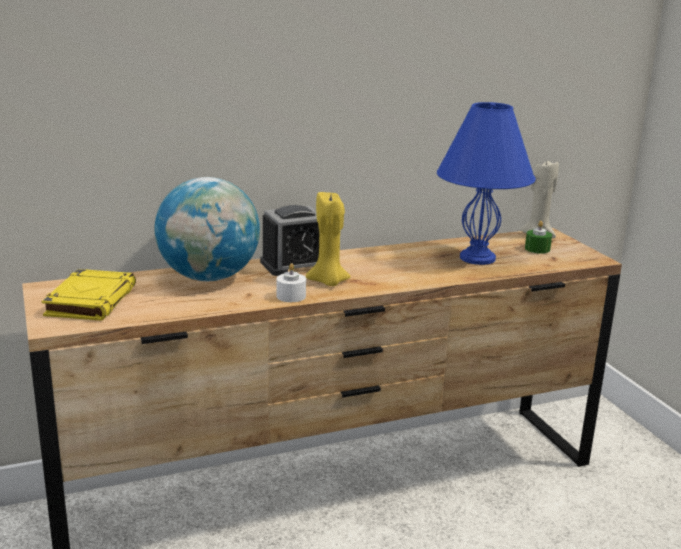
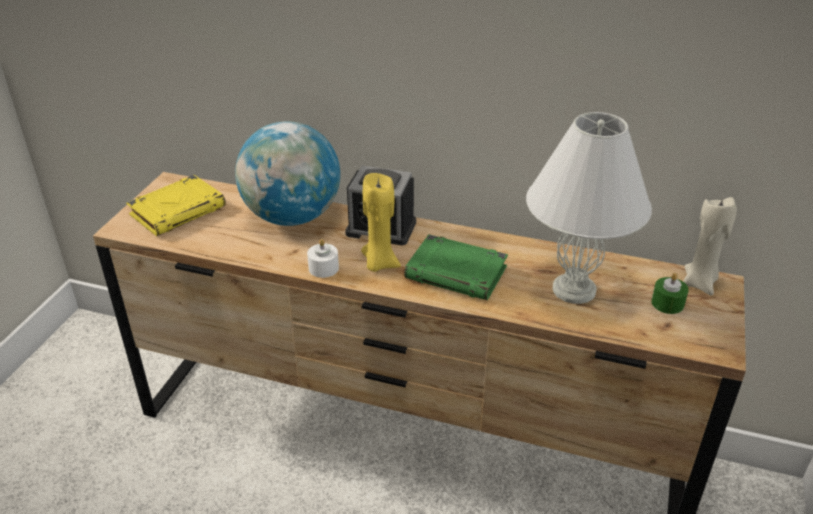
camera: 40 degrees right, 15 degrees up
(392, 271) = (457, 273): none -> green book
(477, 258) = (574, 289): blue table lamp -> white table lamp

